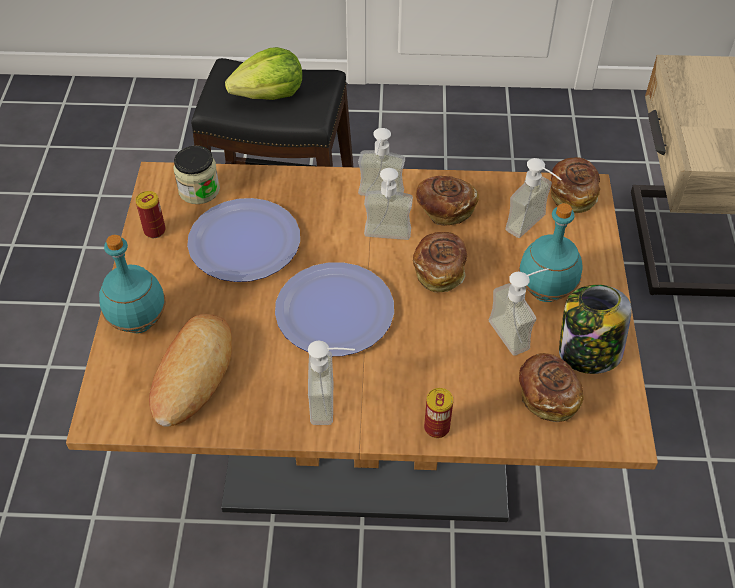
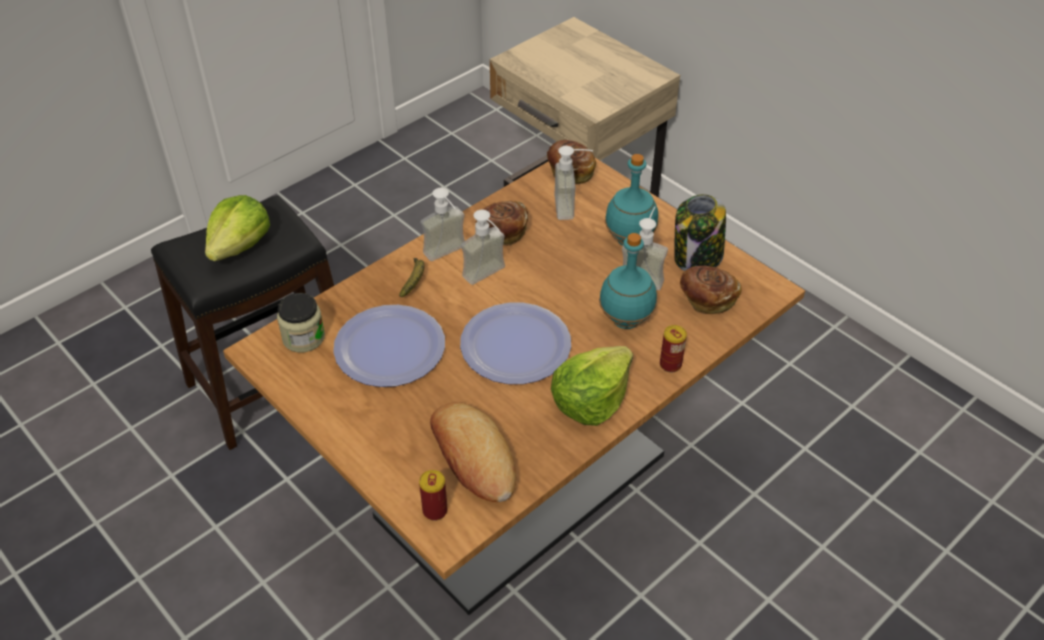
camera: 45 degrees left, 5 degrees down
(138, 322) = (385, 457): turquoise bottle -> turquoise bottle (625, 321)
(154, 230) = (307, 388): can -> can (435, 510)
(327, 202) = (414, 281): none -> banana
(333, 403) = (591, 400): soap dispenser -> lettuce
(439, 271) = (550, 272): bread -> none

